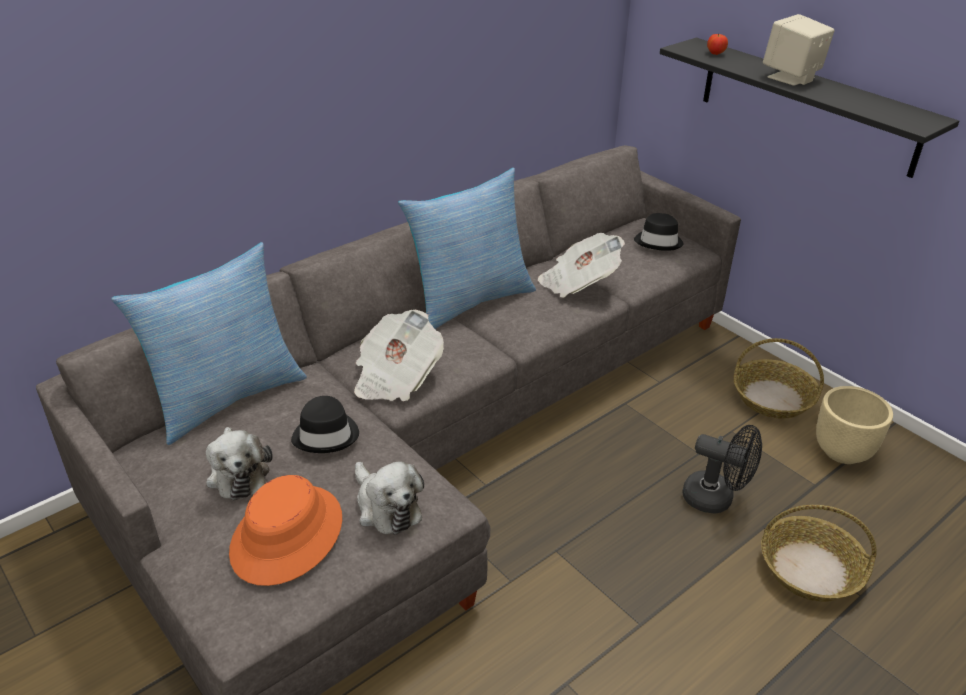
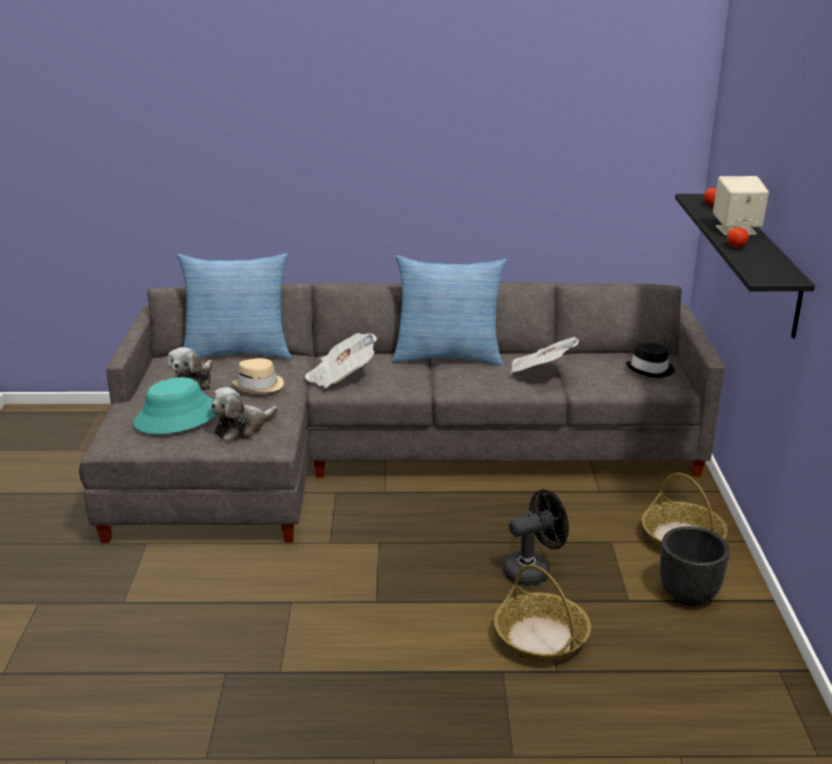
camera: 40 degrees right, 10 degrees down
(287, 535) = (177, 417): orange hat -> turquoise hat
(326, 435) = (259, 386): black hat -> beige hat
(386, 507) = (242, 428): plush toy -> plush toy turned 45 degrees clockwise
(716, 499) = (533, 570): black fan -> black fan turned 90 degrees counterclockwise
(829, 96) = (736, 247): none -> apple
(843, 451) = (689, 594): beige planter -> black planter

